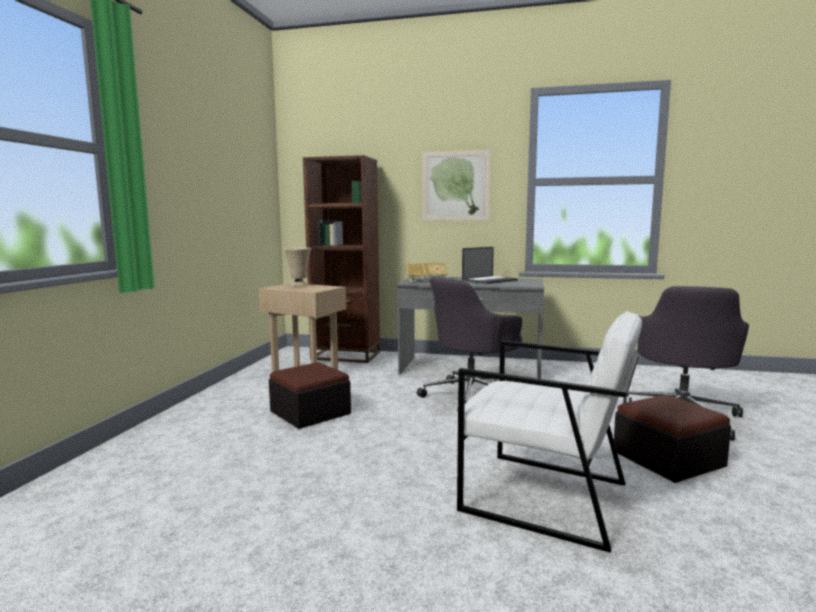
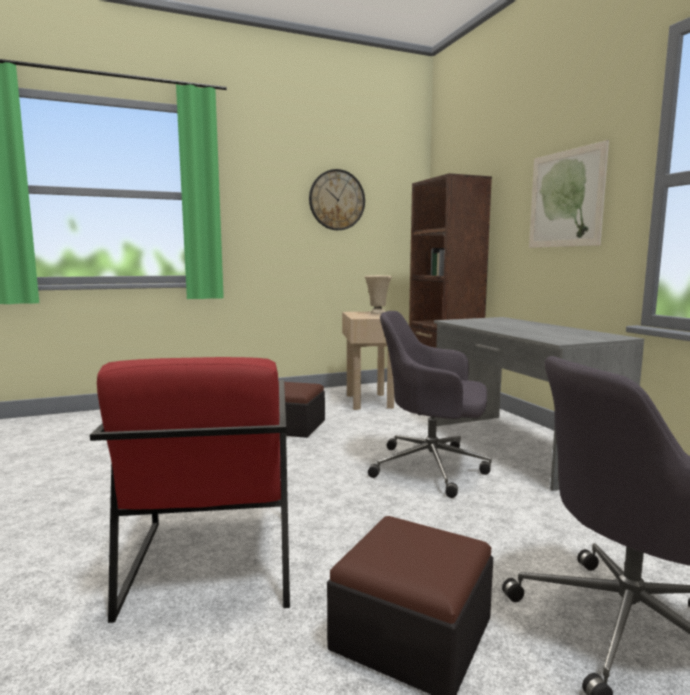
camera: 55 degrees right, 0 degrees up
(224, 166) = (337, 200): none -> wall clock
(426, 281) = (476, 321): book -> none
(489, 280) = (548, 330): laptop -> none
(544, 497) = (211, 560): white armchair -> red armchair

